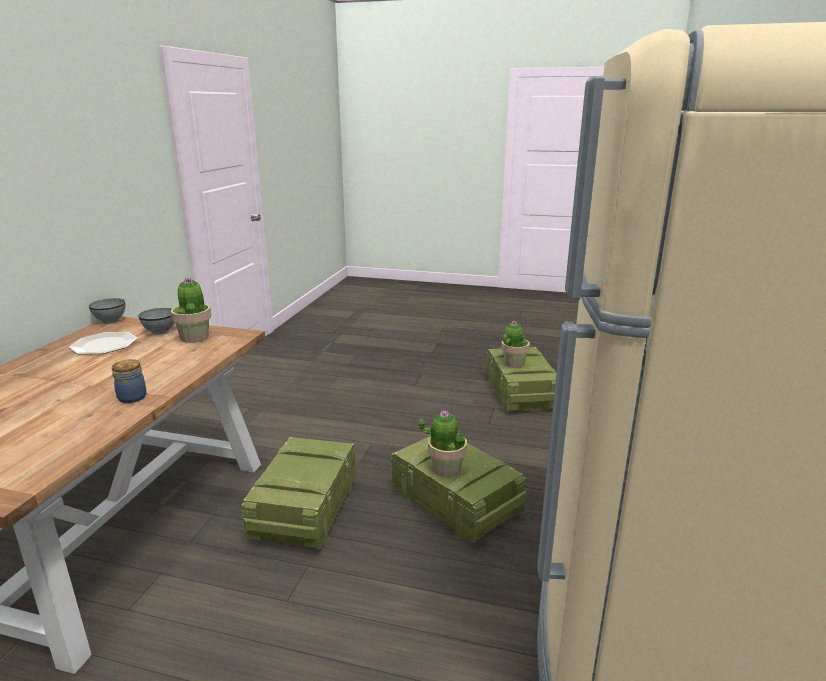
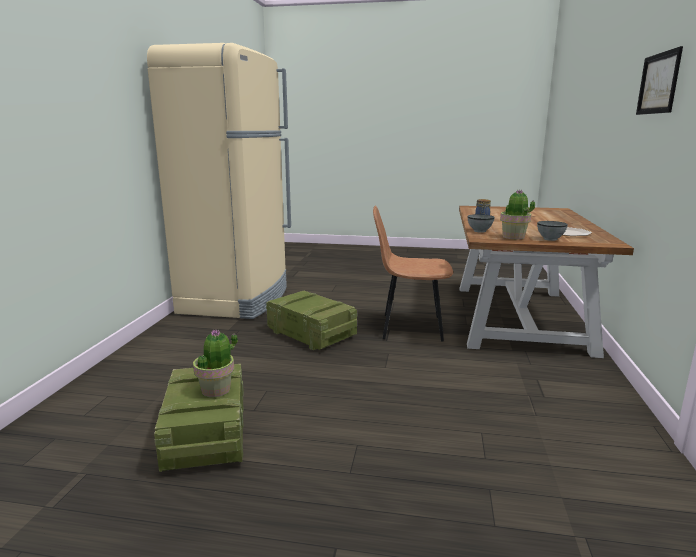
camera: 175 degrees right, 5 degrees down
(58, 145) = (658, 83): none -> picture
(110, 321) = (615, 243): grey bowl -> grey bowl (479, 231)
(305, 511) = (409, 327): crate -> brown chair
(446, 469) = (317, 301): potted plant -> none

